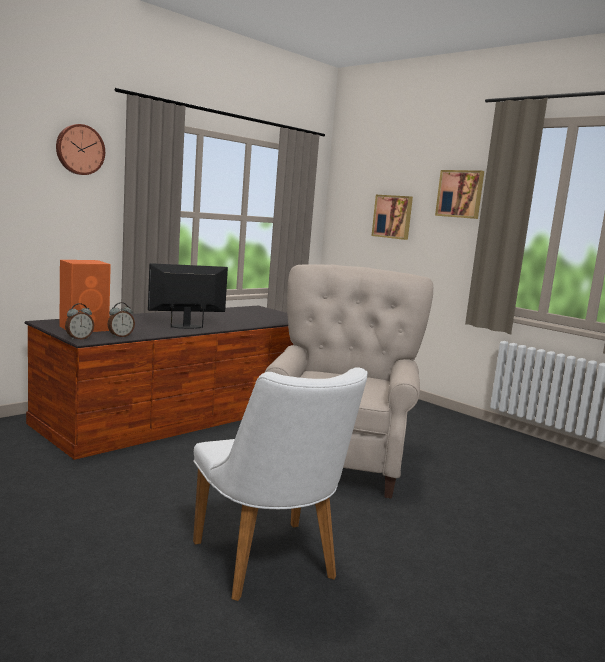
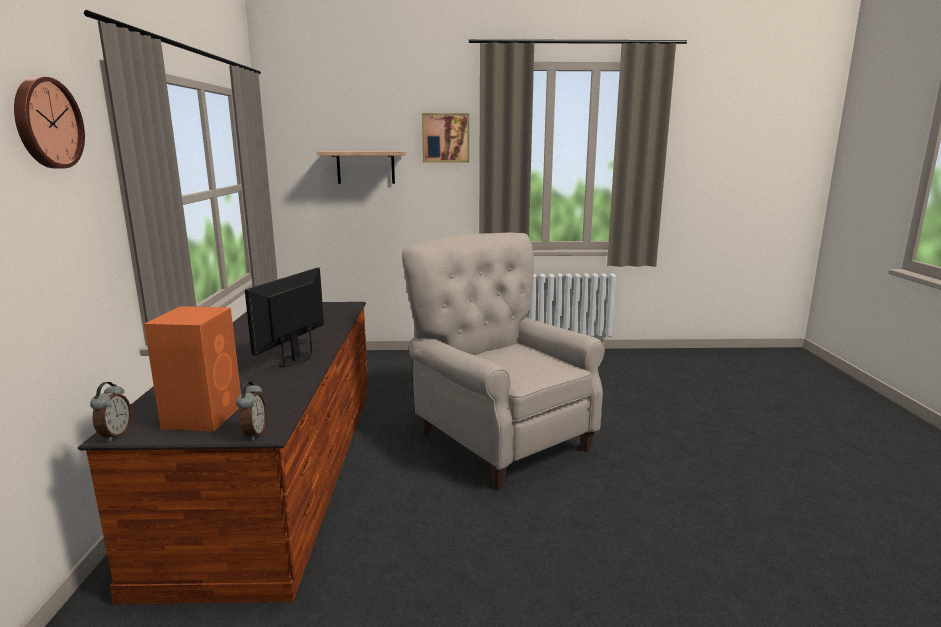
camera: 45 degrees left, 5 degrees up
(120, 336) = (282, 406): alarm clock -> alarm clock (115, 435)
(270, 566) = (656, 564): white chair -> none
(393, 217) = (365, 167): picture -> shelf

